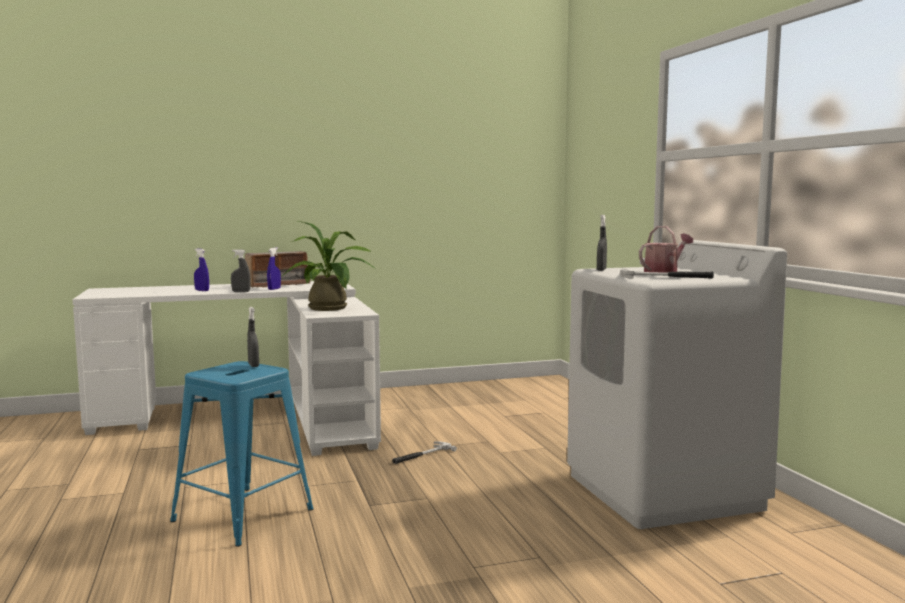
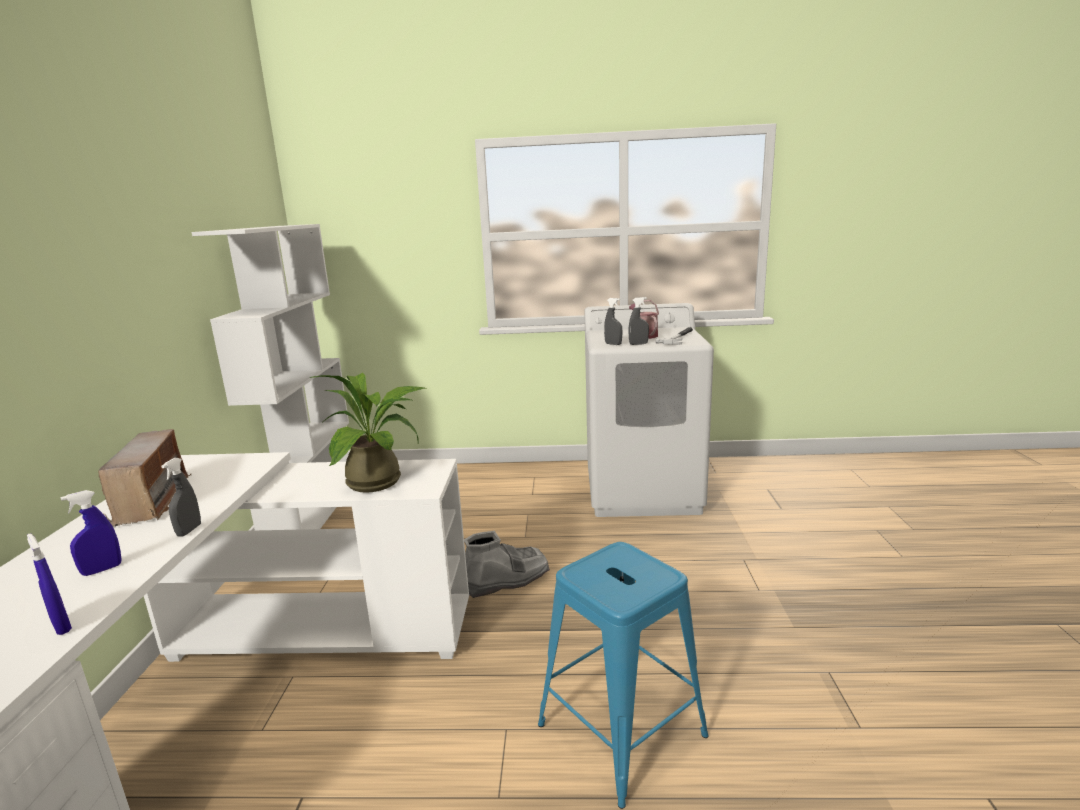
camera: 70 degrees left, 10 degrees up
(253, 365) = (594, 562): grey spray bottle -> grey spray bottle (638, 344)
(274, 289) = (198, 503): blue spray bottle -> blue spray bottle (61, 626)
(422, 455) = (505, 579): hammer -> grey boot
(481, 386) = (313, 510): none -> white bookcase

